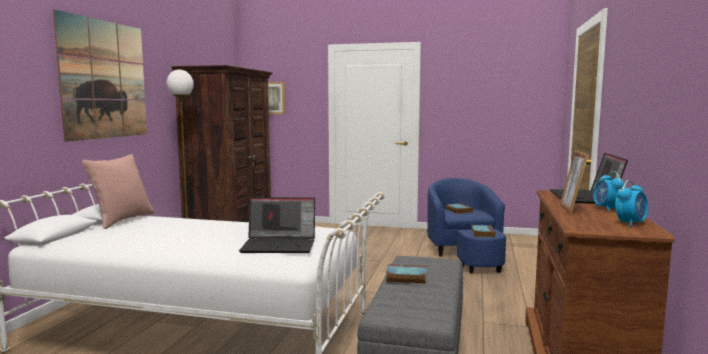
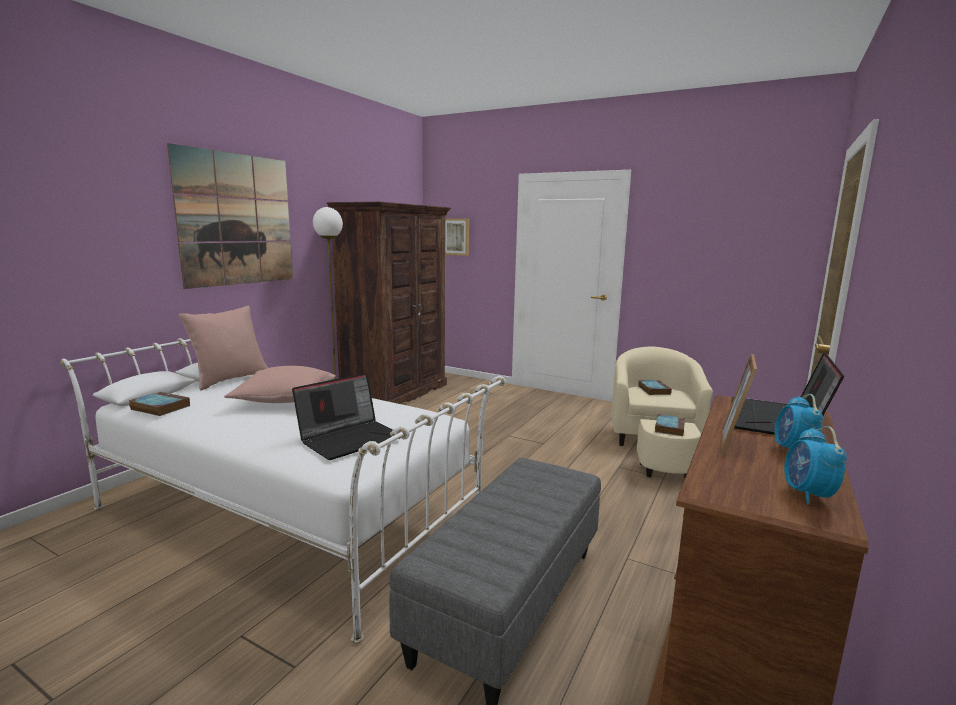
camera: 15 degrees right, 5 degrees up
(193, 228) = (285, 399): none -> pink pillow
(280, 245) = (350, 438): laptop -> laptop turned 60 degrees counterclockwise
(405, 277) = (502, 497): book -> book (159, 407)
(465, 253) = (655, 445): blue armchair -> beige armchair
(630, 223) = (807, 494): alarm clock -> alarm clock turned 120 degrees clockwise

